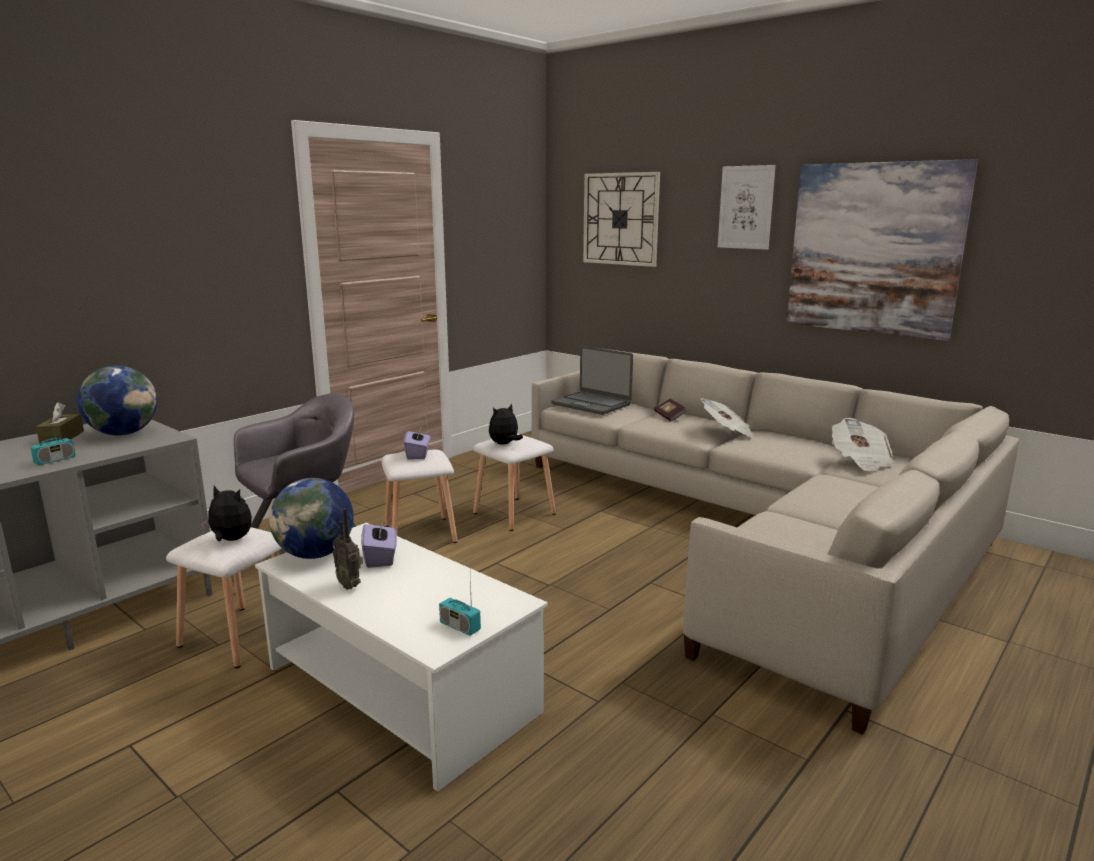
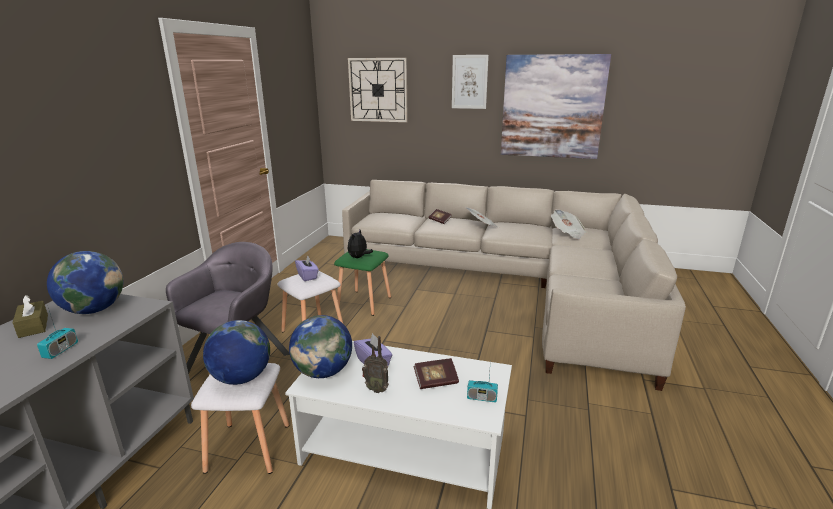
camera: 25 degrees left, 5 degrees up
(230, 540) = (241, 378): plush toy -> globe
(427, 595) = (436, 381): none -> book
(514, 514) = (364, 303): white stool -> green stool
(591, 404) = (383, 219): laptop -> none

